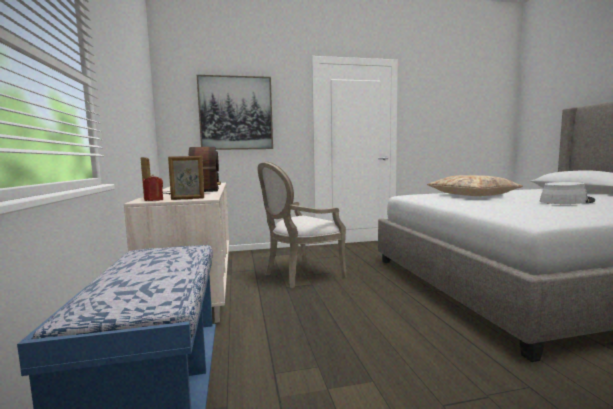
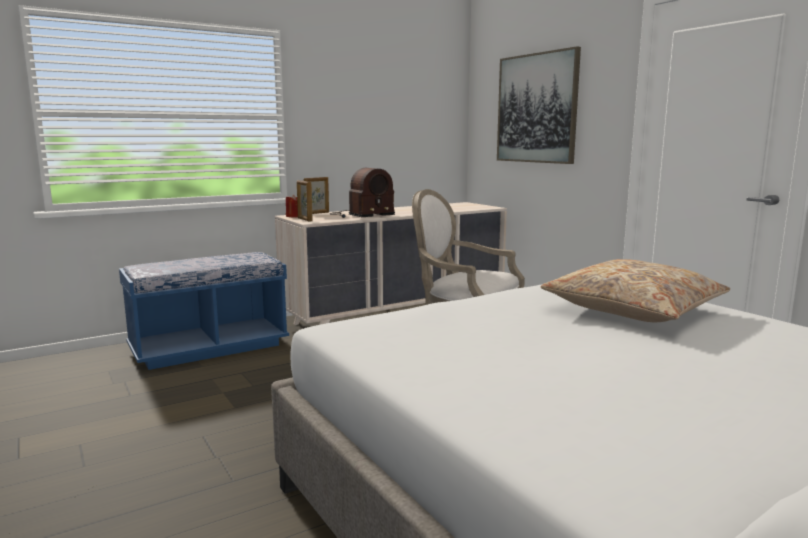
camera: 70 degrees right, 5 degrees up
(566, 201) = (599, 366): grey hat -> none

